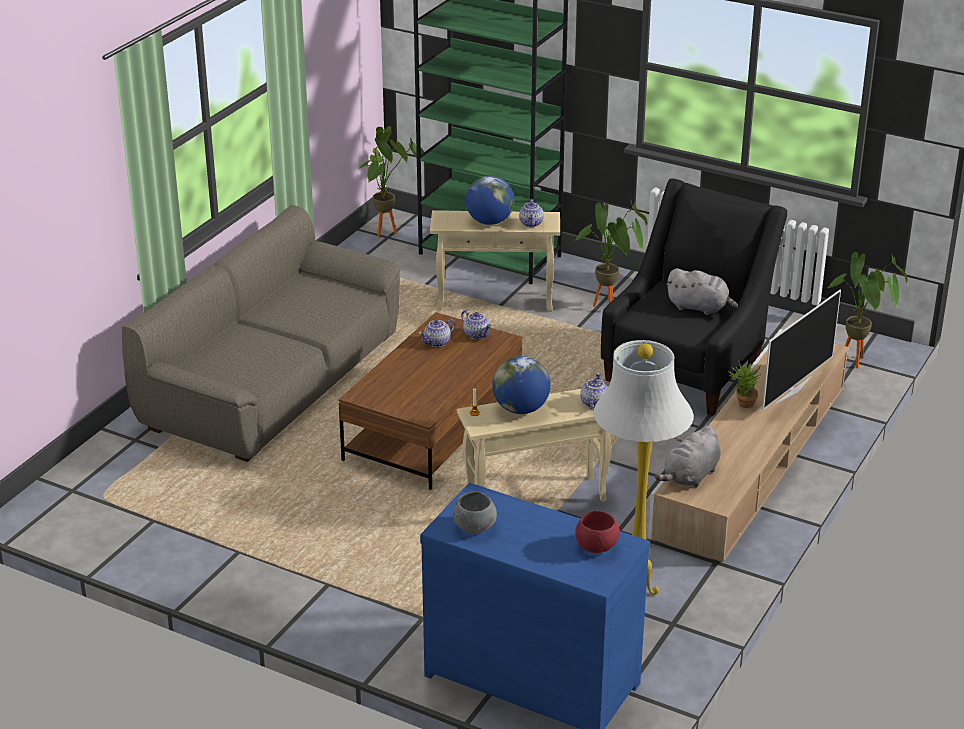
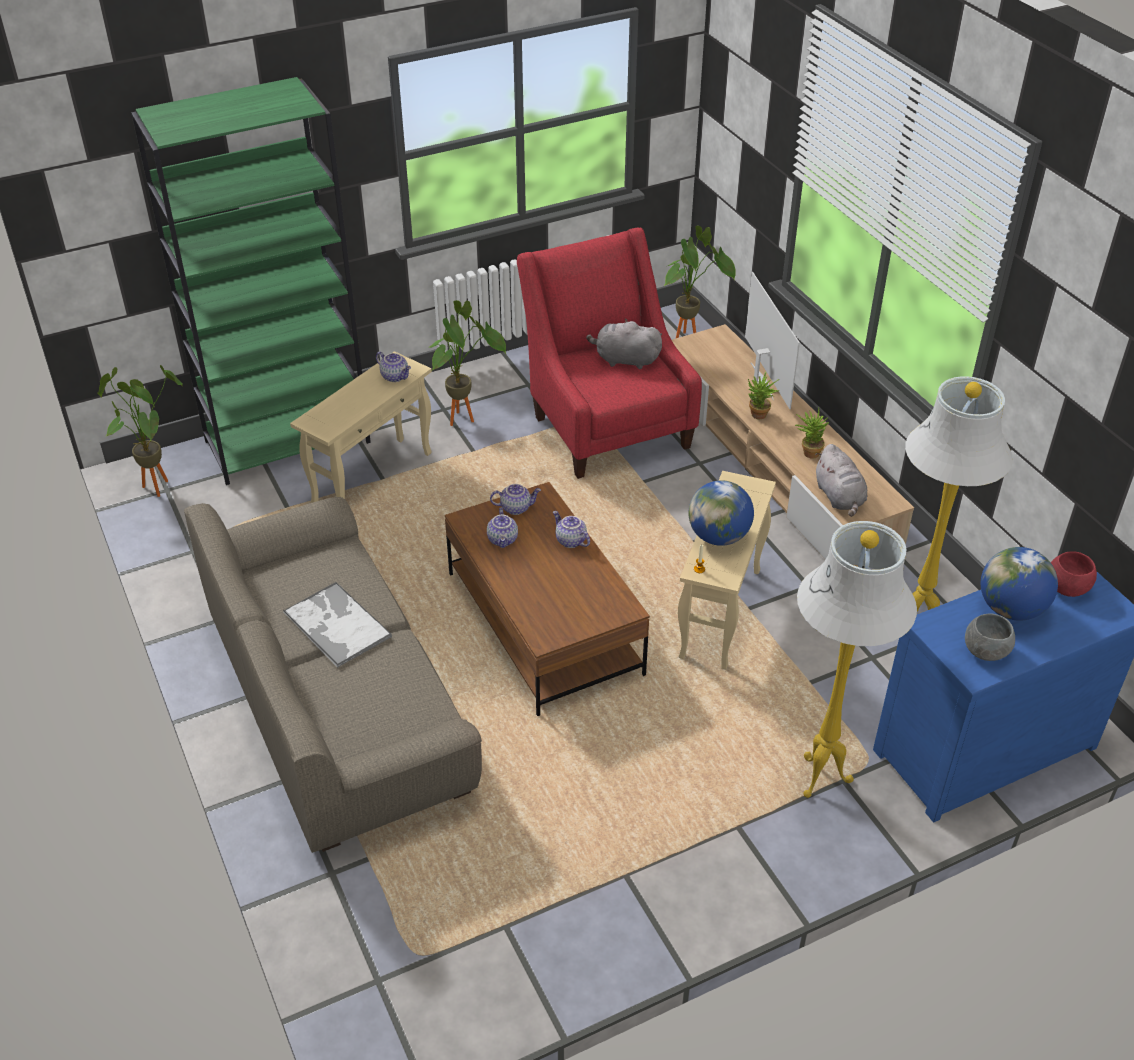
camera: 55 degrees left, 10 degrees up
(292, 321) = (336, 624): none -> tray
(411, 607) = (821, 781): none -> white floor lamp
(490, 222) = (359, 399): globe -> globe (1011, 609)
(593, 403) = (748, 488): teapot -> teapot (570, 541)
(687, 369) = (607, 425): black armchair -> red armchair
(699, 308) = (624, 360): grey plush toy -> grey plush toy turned 135 degrees counterclockwise
(729, 443) = (808, 452): none -> potted plant

